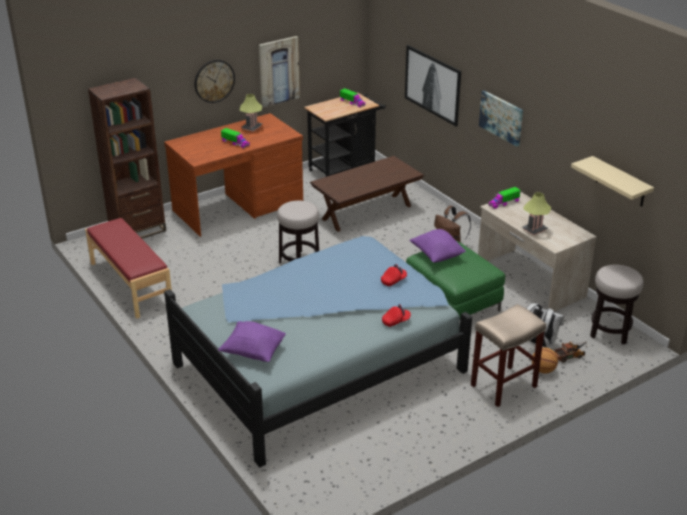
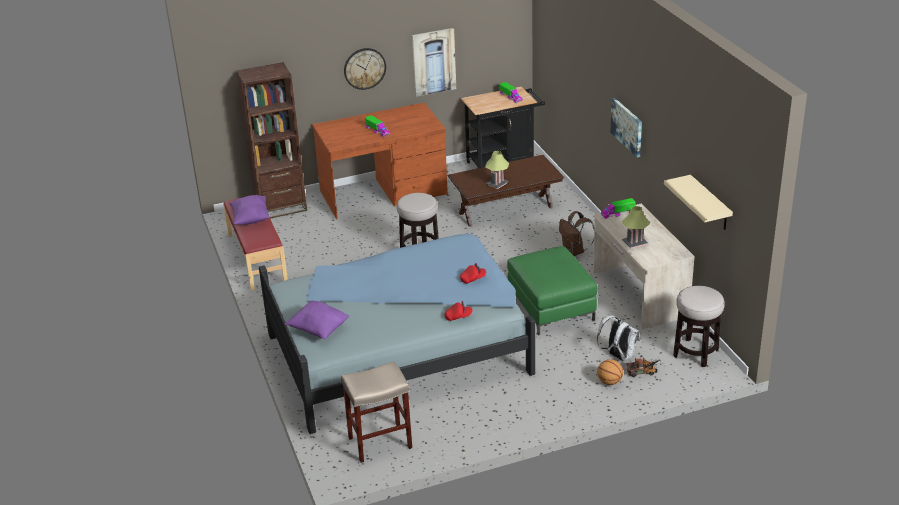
camera: 15 degrees right, 0 degrees up
(252, 127) = (400, 116): table lamp -> table lamp (497, 184)
(432, 84) = (578, 86): picture -> none
(437, 255) = (536, 259): purple pillow -> purple pillow (251, 219)
(503, 386) = (563, 392): beige stool -> beige stool (379, 443)

